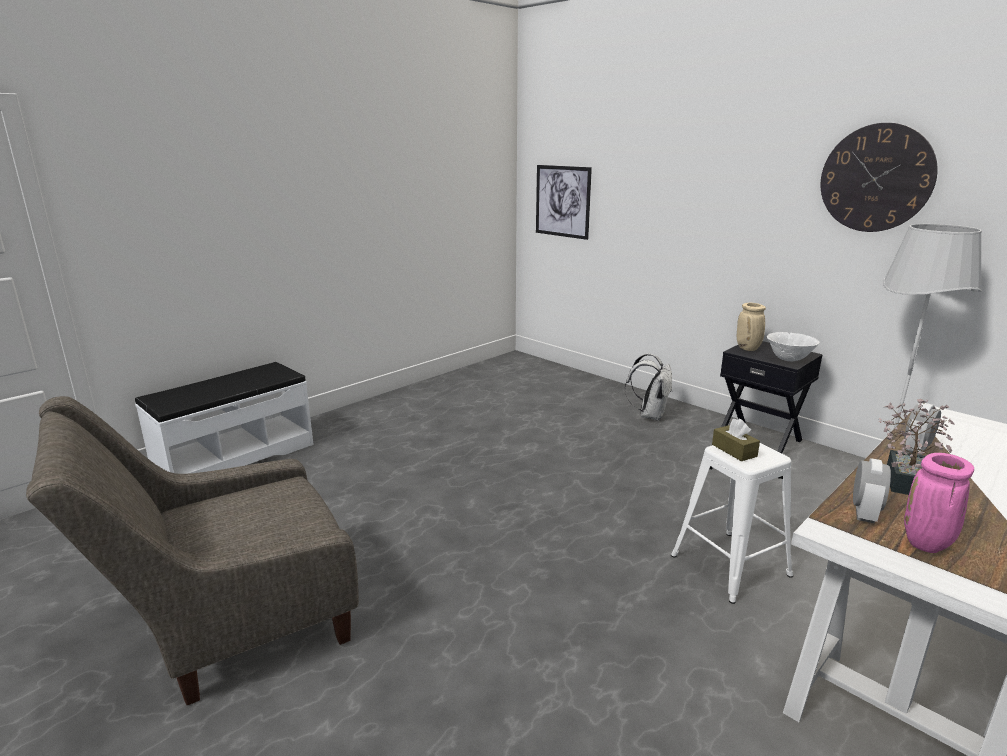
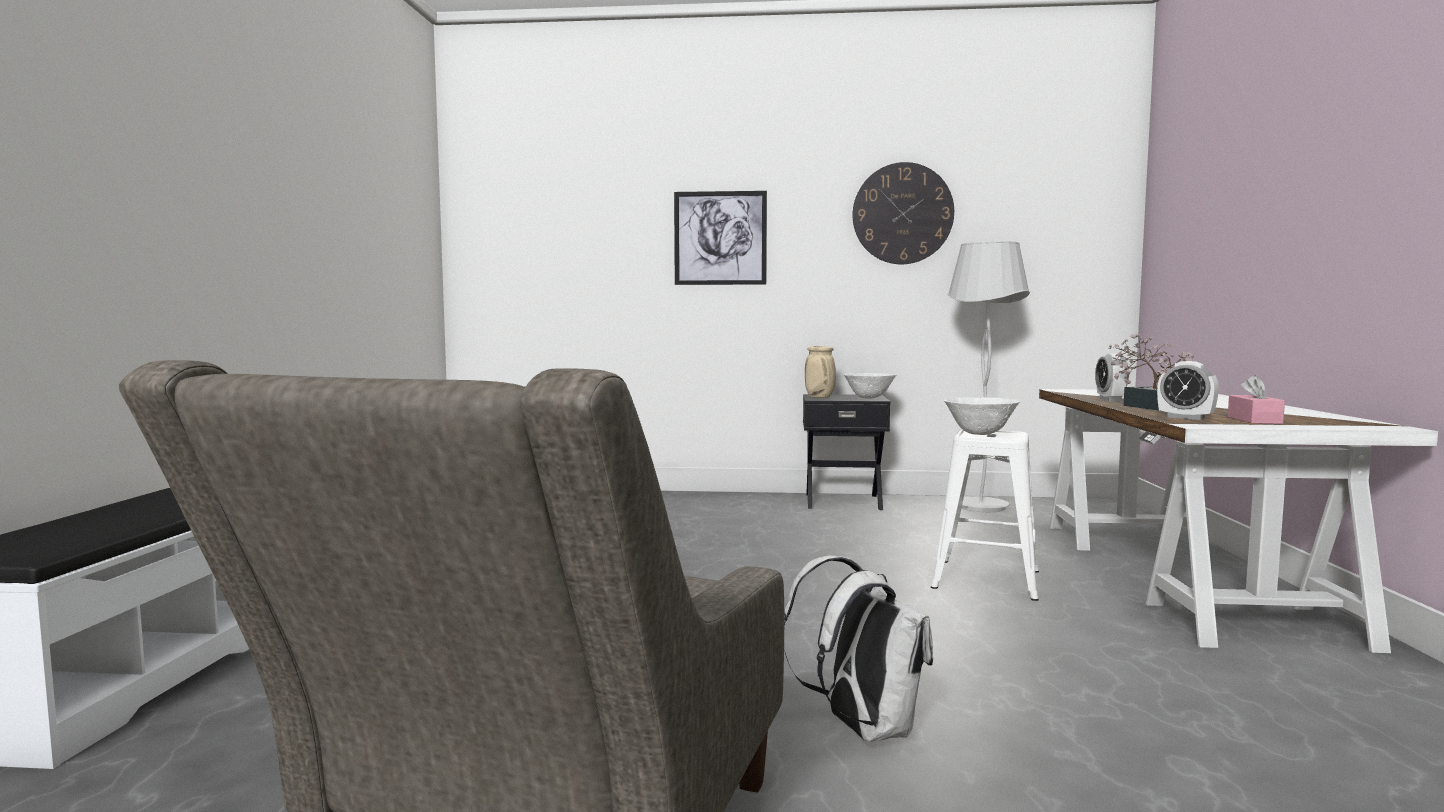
camera: 40 degrees left, 15 degrees down
(562, 201) = (525, 265): picture -> picture (720, 238)
(650, 415) = (715, 506): white backpack -> white backpack (861, 728)
(734, 450) = (980, 434): brown tissue box -> white bowl
(864, 513) = (1185, 418): alarm clock -> alarm clock turned 150 degrees clockwise
(926, 545) = (1254, 420): pink vase -> pink tissue box

